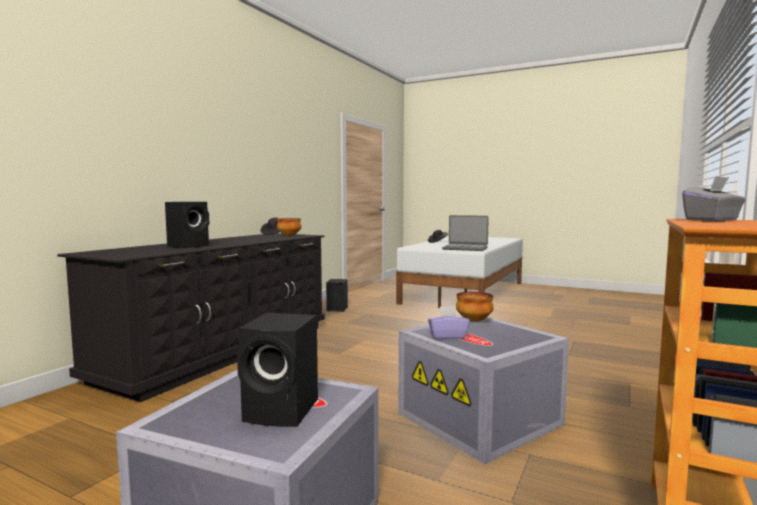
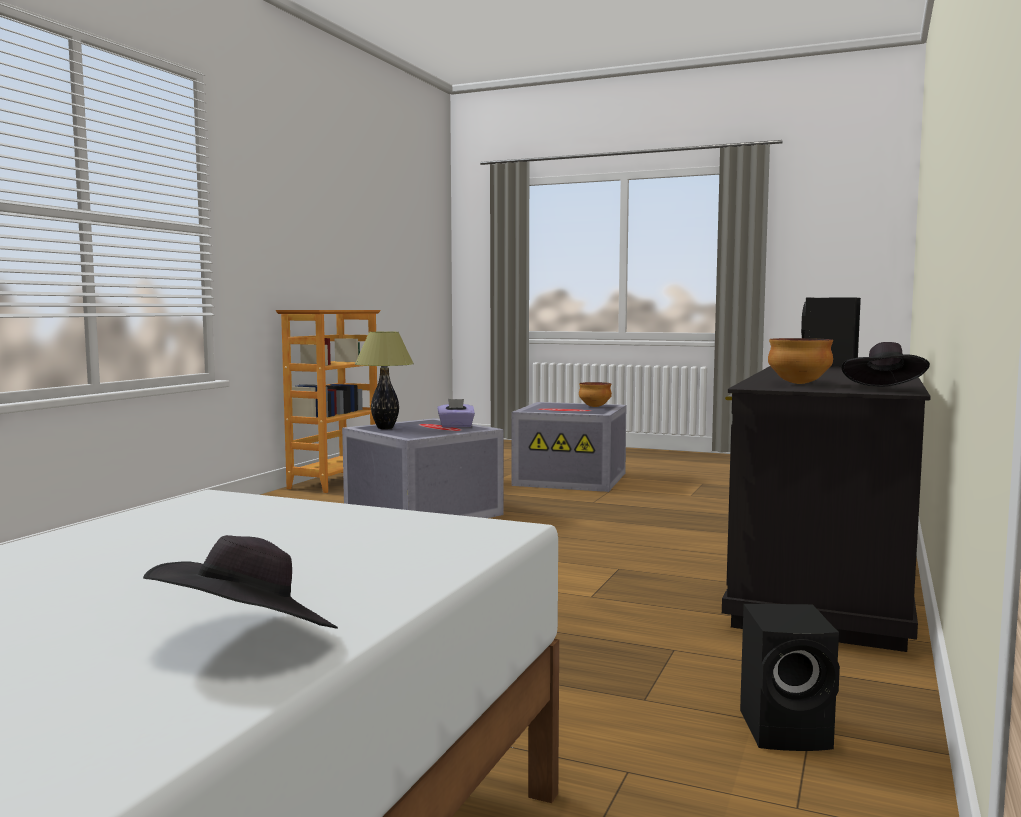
camera: 175 degrees right, 0 degrees up
(284, 411) = (557, 407): black speaker -> none
(465, 248) = (230, 515): laptop -> none
(474, 321) = (418, 435): bowl -> bowl (594, 407)
(519, 334) = (385, 428): none -> table lamp
(712, 220) = (314, 309): grey tissue box -> none

